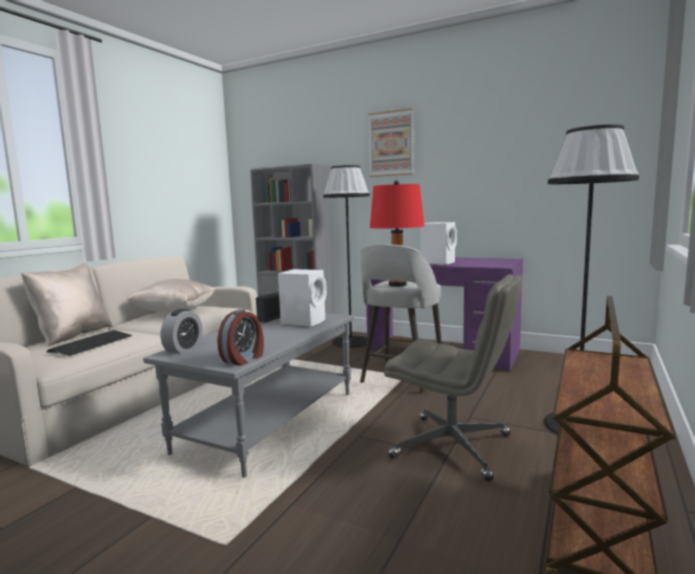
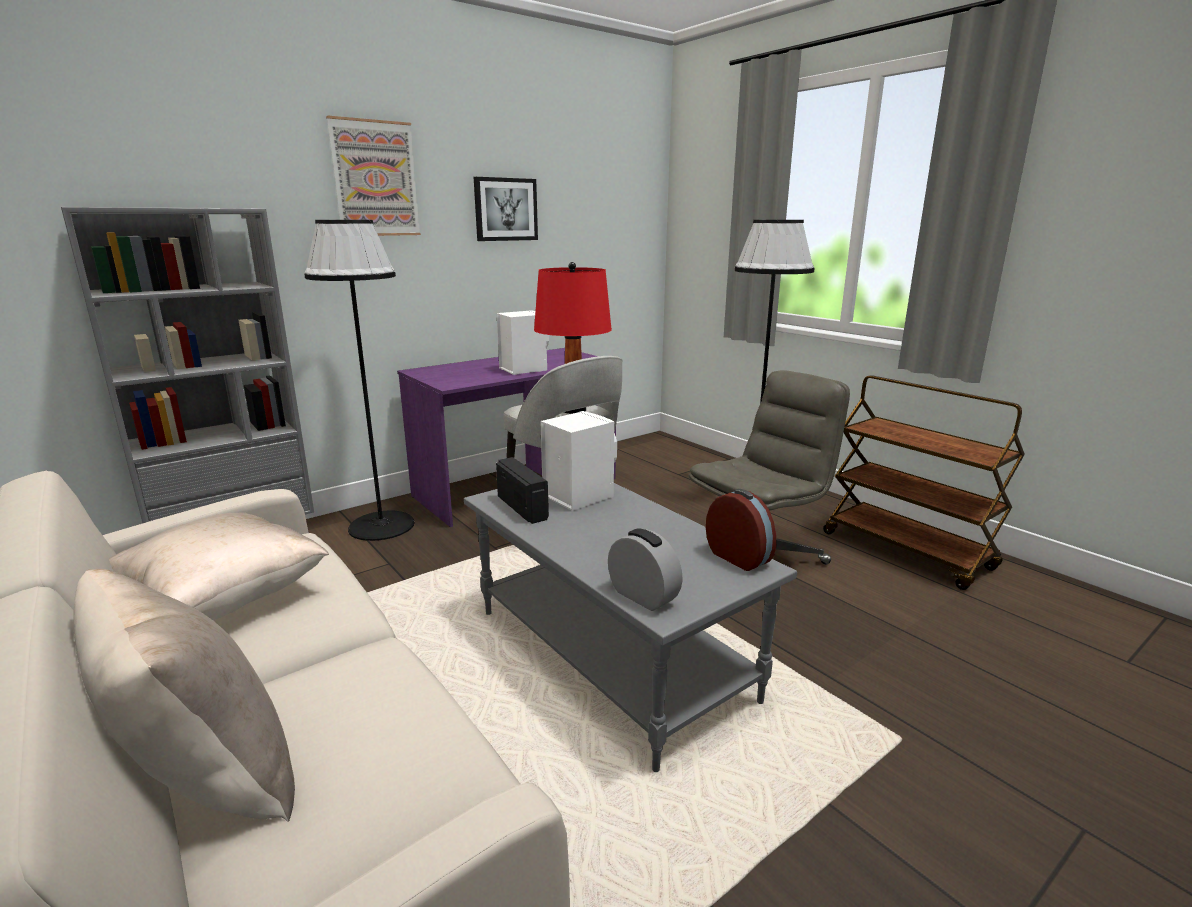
camera: 65 degrees left, 10 degrees up
(92, 344) = (386, 728): keyboard -> none
(478, 153) = (505, 209): none -> picture

